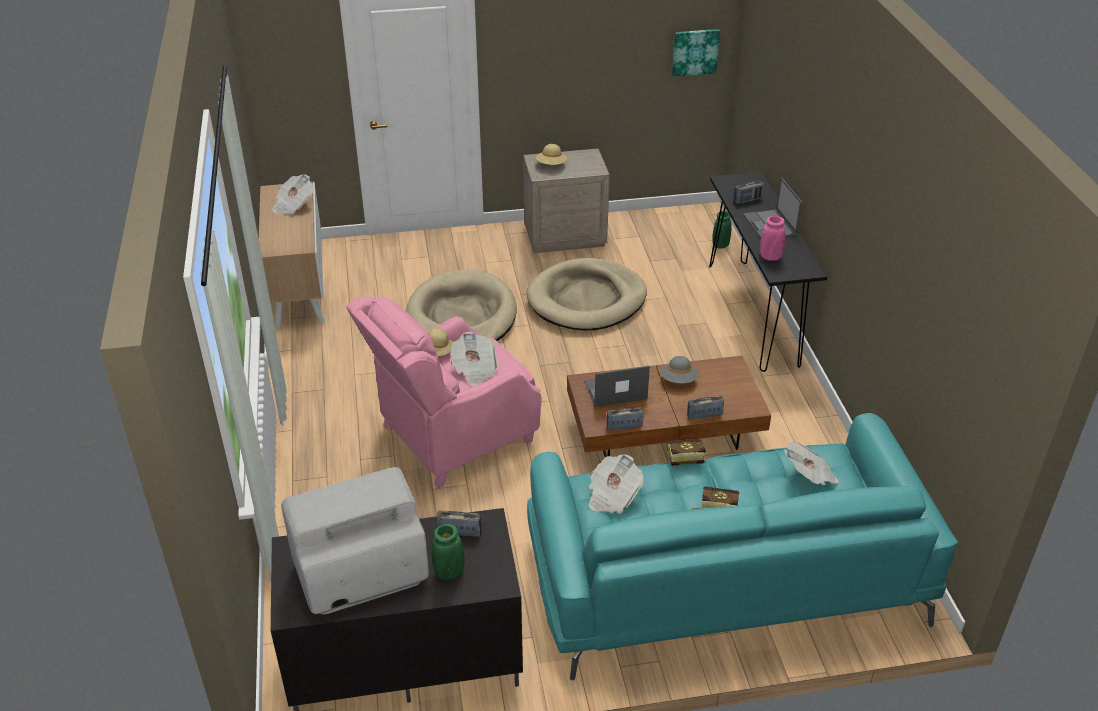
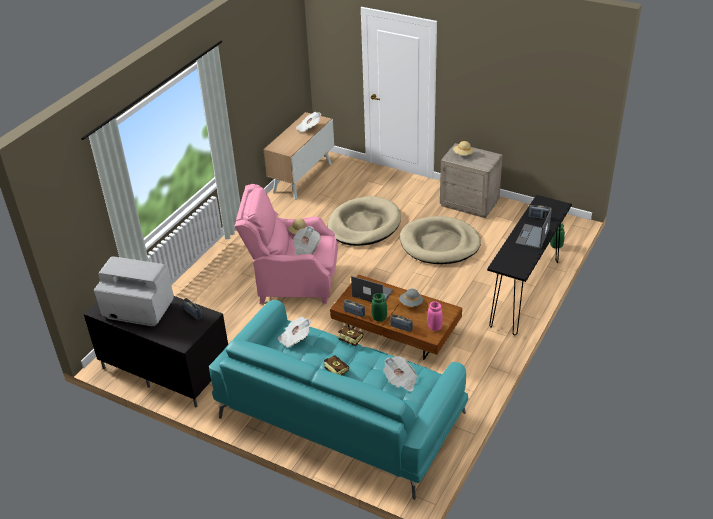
camera: 40 degrees right, 0 degrees up
(449, 572) = (169, 328): green vase -> green vase (379, 318)
(695, 51) = (575, 111): picture -> none
(770, 257) = (507, 254): pink vase -> pink vase (434, 327)

